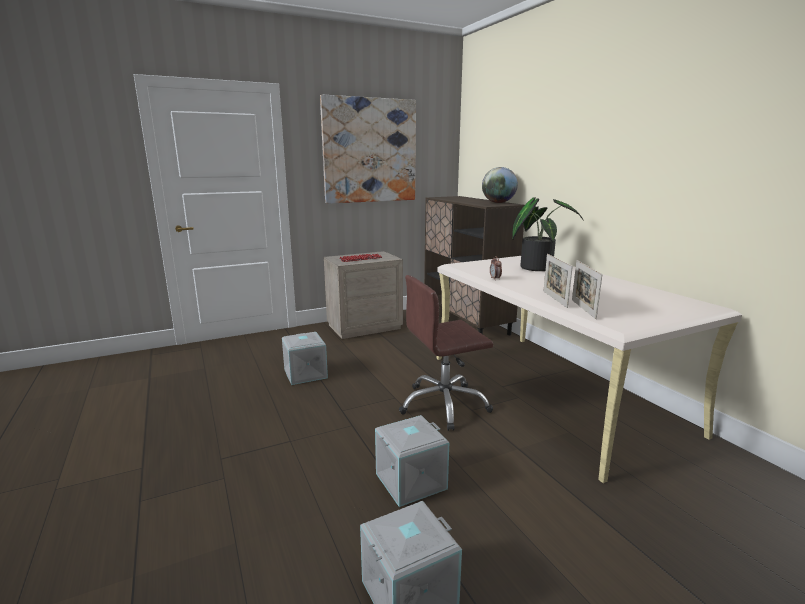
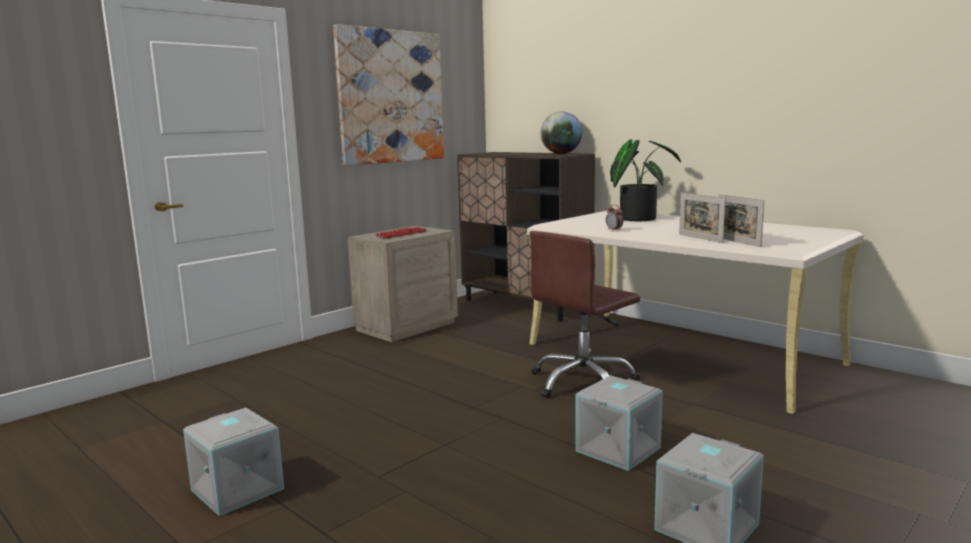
camera: 20 degrees left, 5 degrees down
(304, 374) = (385, 382): grey storage box -> grey storage box (235, 490)

